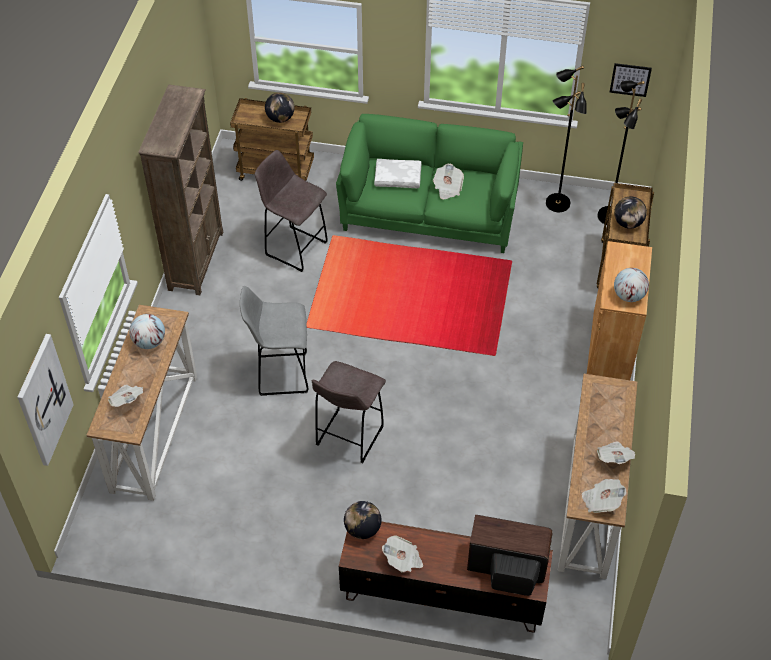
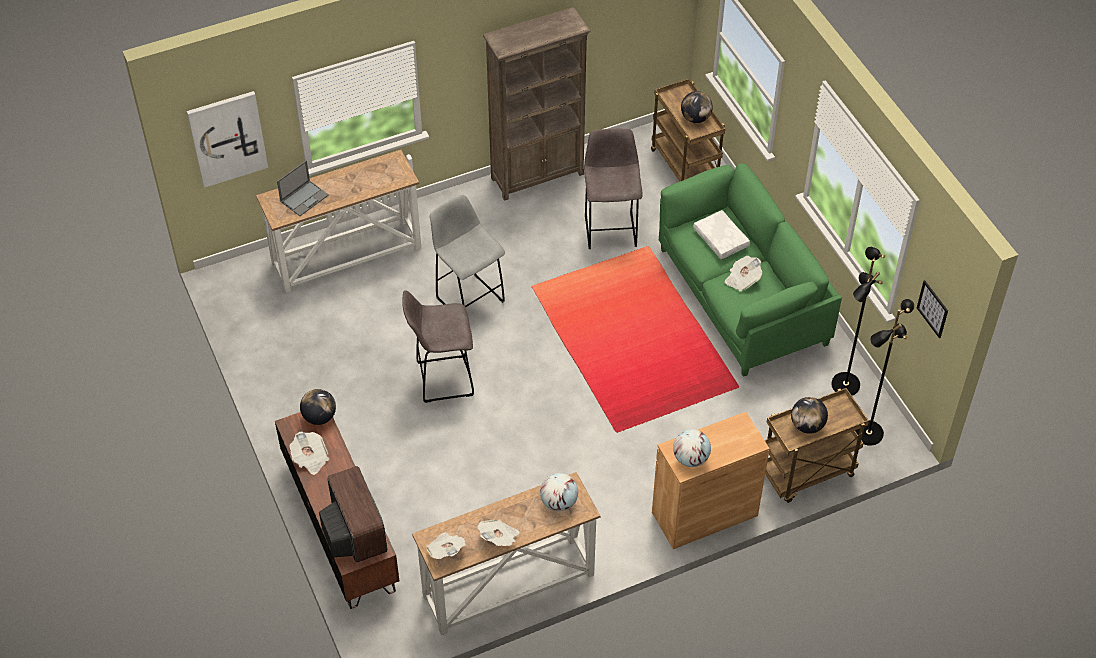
camera: 55 degrees right, 0 degrees up
(127, 400) = (304, 198): newspaper -> laptop
(149, 342) = (369, 177): globe -> globe (559, 502)

